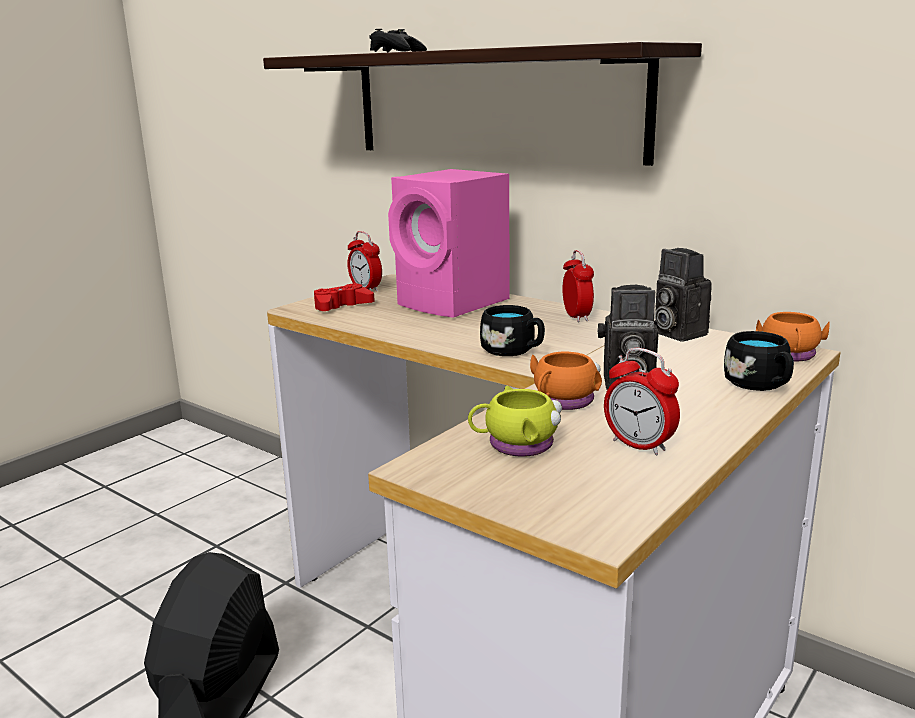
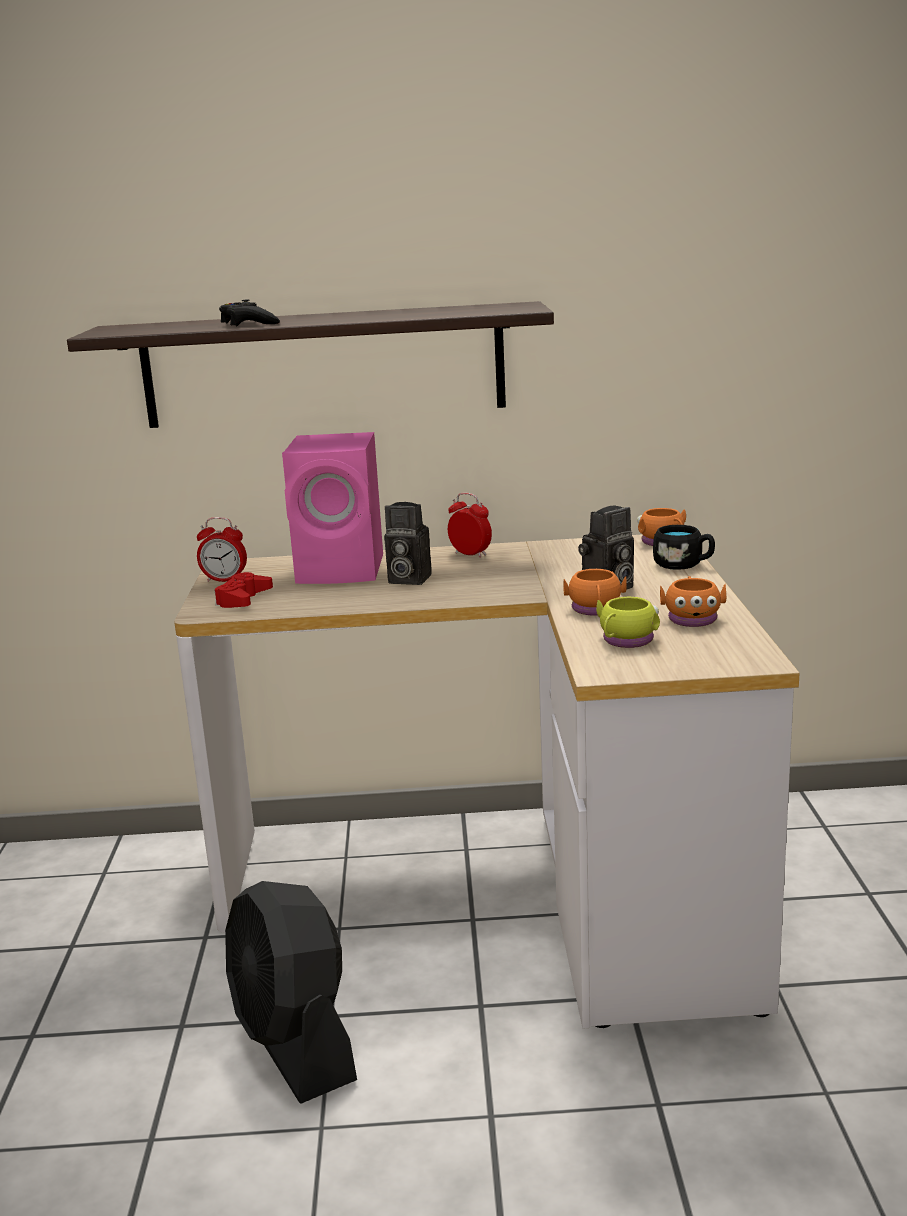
camera: 40 degrees left, 0 degrees up
(513, 351) = (484, 590): black mug -> none
(639, 445) = (692, 618): alarm clock -> orange mug
(676, 333) = (566, 547): camera -> camera (406, 579)

